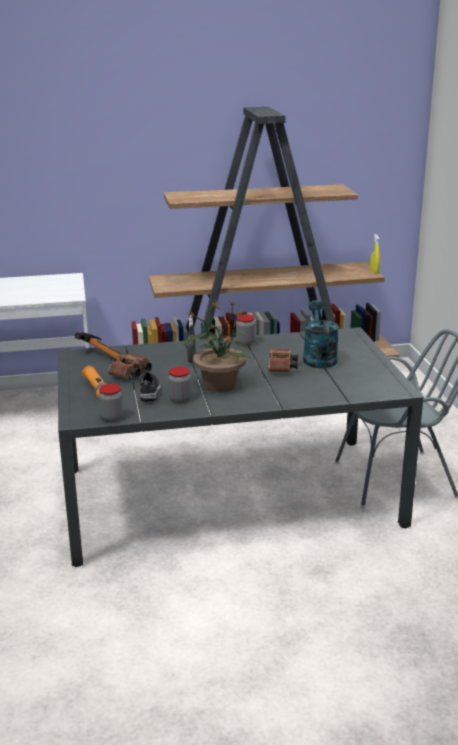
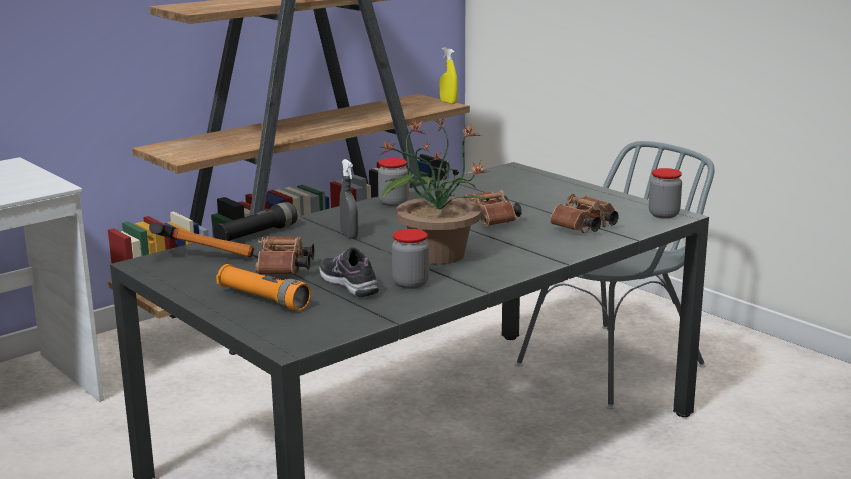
camera: 30 degrees left, 5 degrees down
(111, 417) = (344, 328): jar -> jar (663, 215)
(146, 348) = (256, 235): none -> black flashlight
(318, 357) = (517, 201): turquoise watering can -> none
(329, 386) = (584, 228): none -> brown binoculars

